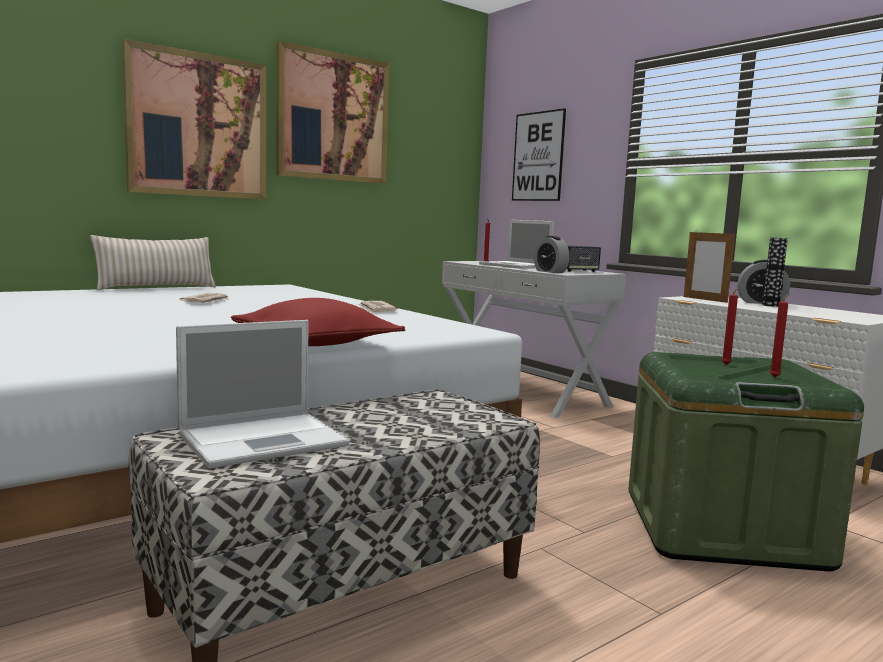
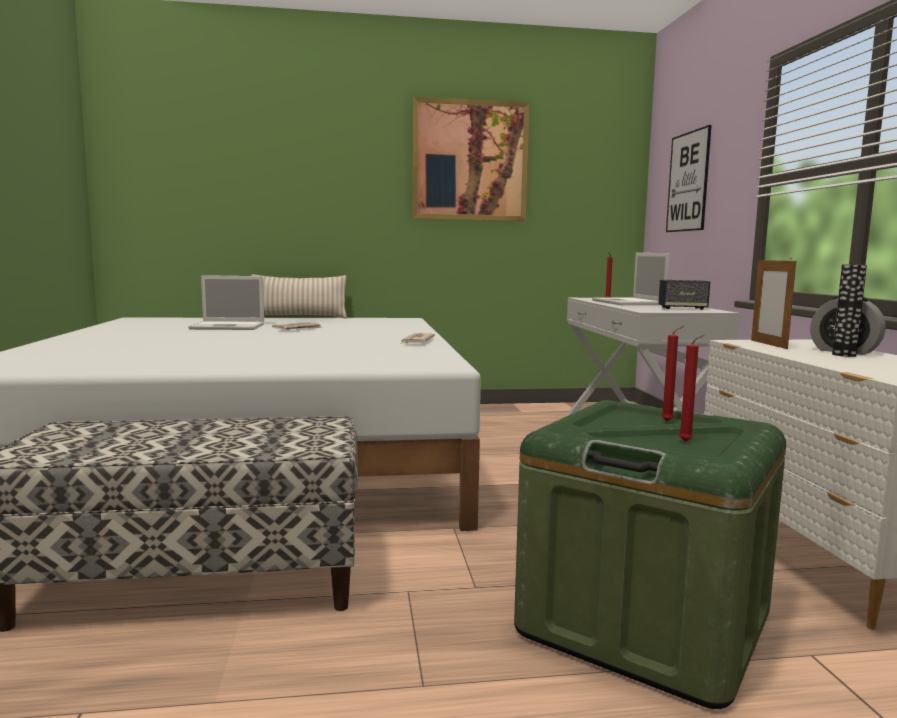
camera: 30 degrees right, 0 degrees up
(198, 125) = (341, 180): picture -> none
(265, 439) = (111, 437): laptop -> laptop (229, 327)
(316, 343) = (258, 365): red pillow -> none
(550, 271) = (638, 308): alarm clock -> none

